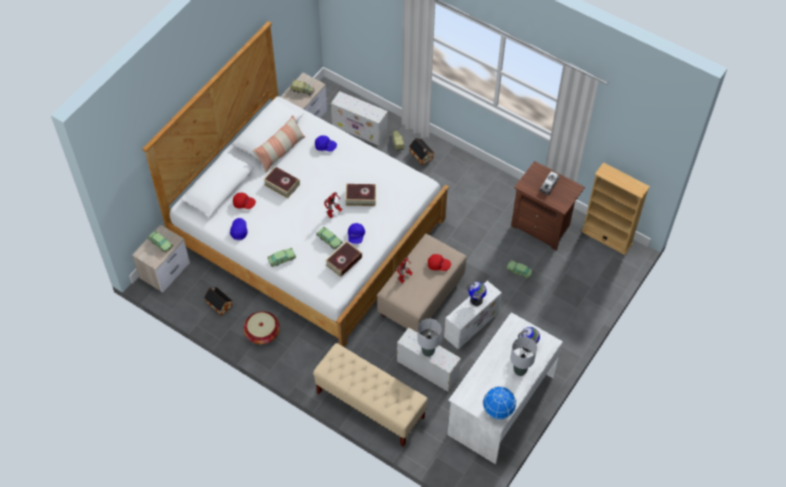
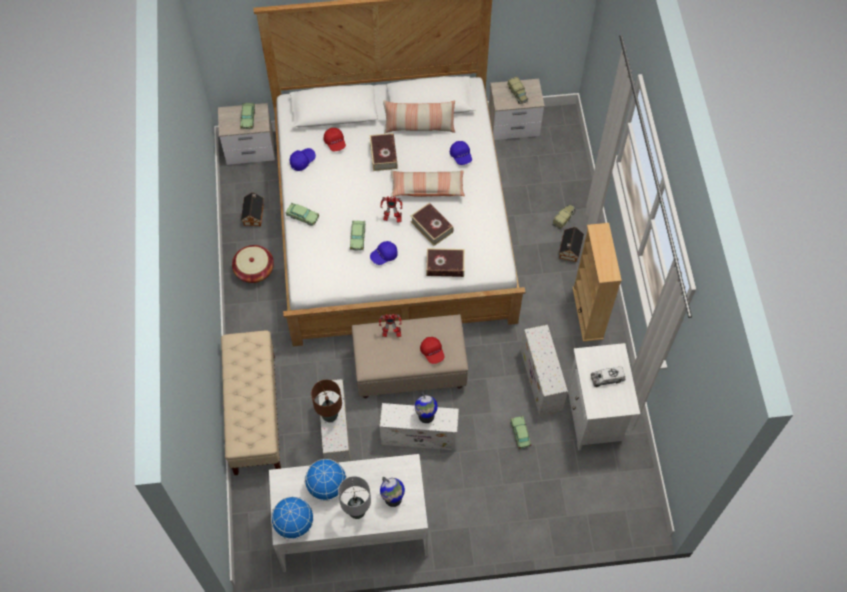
camera: 50 degrees right, 5 degrees up
(330, 179) = (427, 188): none -> pillow
(344, 261) = (345, 267): book -> book (445, 265)
(360, 130) = (546, 178): white storage box -> white storage box (541, 381)
(427, 352) = (329, 416): grey table lamp -> brown table lamp
(489, 375) = (327, 487): none -> globe
(542, 226) = (595, 416): brown nightstand -> white nightstand
(606, 237) = (641, 487): beige bookcase -> beige bookcase (588, 313)

